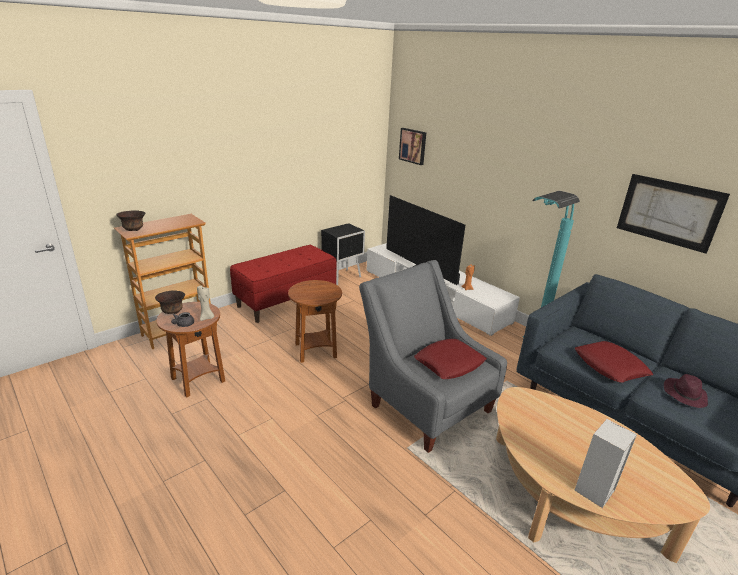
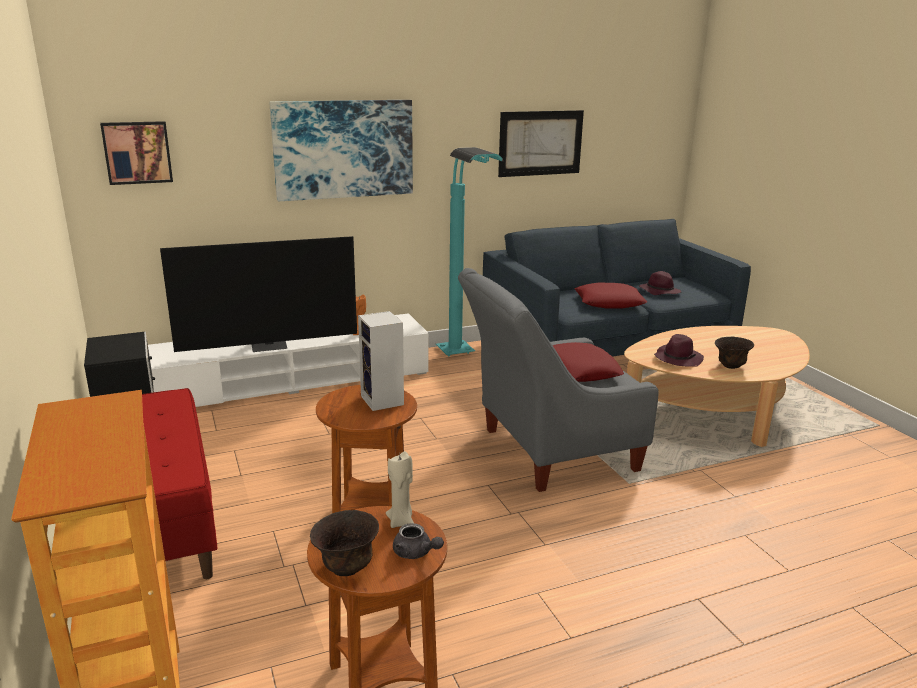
camera: 70 degrees left, 5 degrees down
(133, 230) = (83, 482): brown bowl -> brown bowl (730, 366)
(507, 171) = (344, 149): none -> picture
(530, 417) = (677, 359): none -> purple hat
(594, 491) = (778, 361): speaker -> speaker (383, 401)

